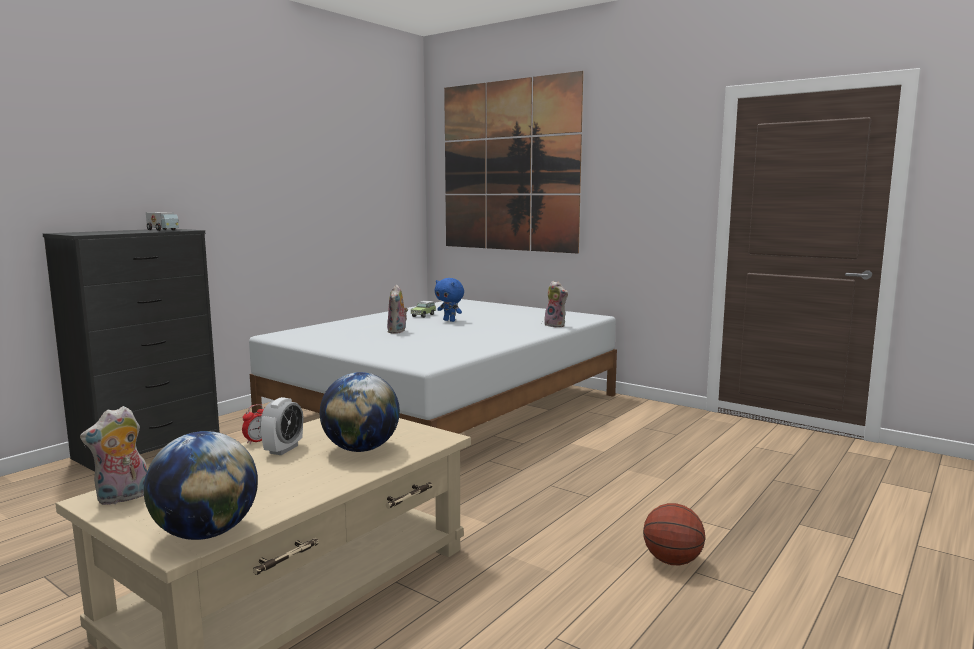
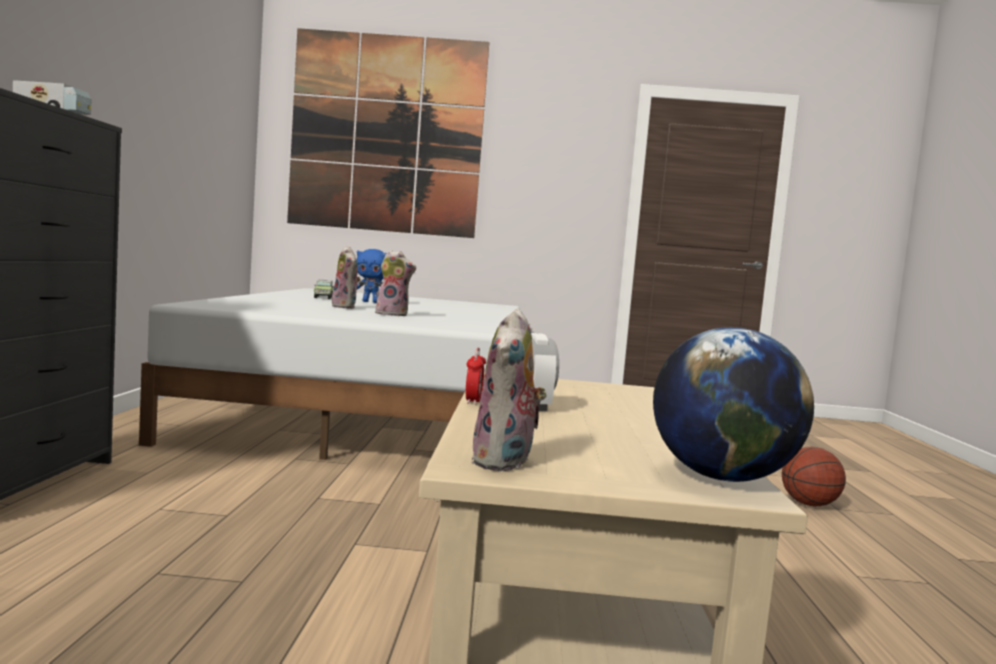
camera: 35 degrees left, 5 degrees down
(361, 449) = (609, 401): globe -> none
(556, 325) = (494, 309): plush toy -> plush toy (393, 314)

